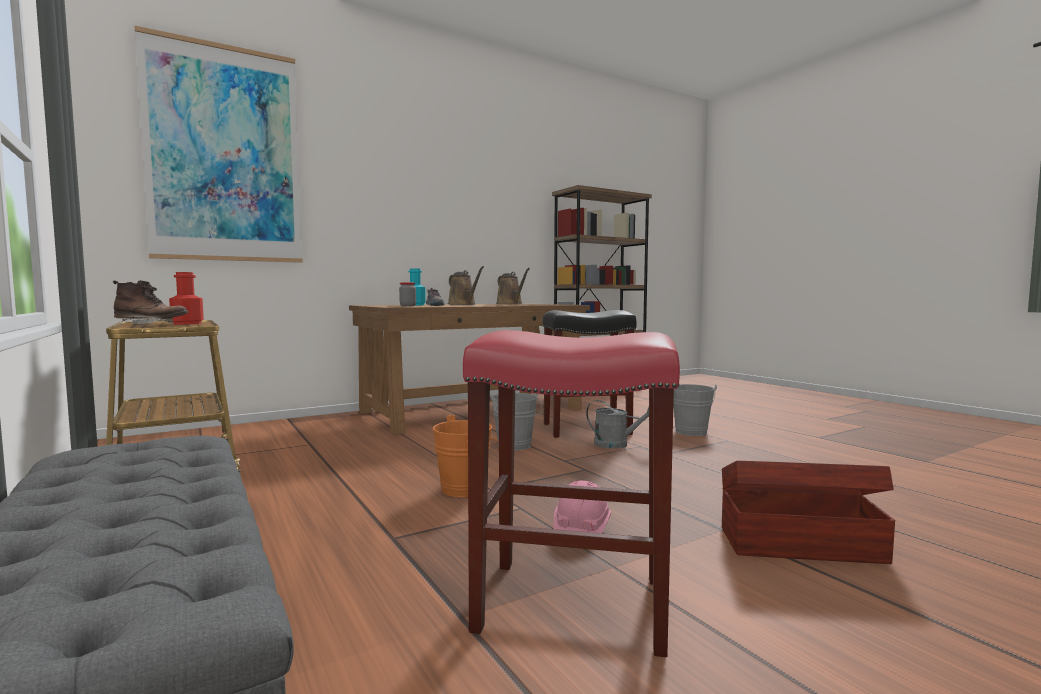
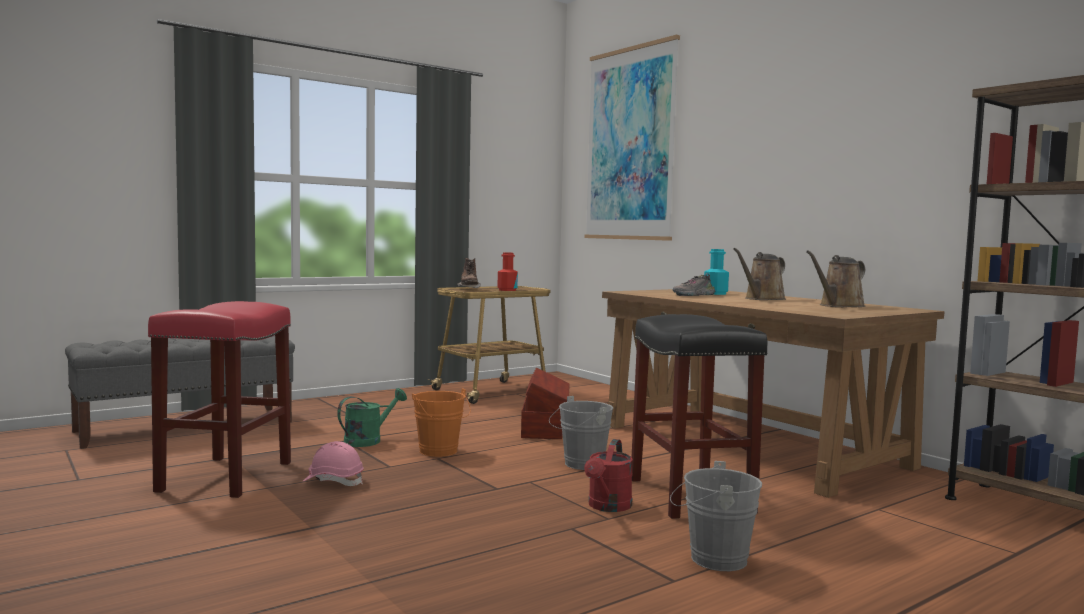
camera: 85 degrees right, 0 degrees up
(400, 524) = (368, 440): none -> green watering can
(408, 306) = (658, 293): jar -> none
(617, 445) = (607, 507): grey watering can -> red watering can
(798, 543) = (262, 551): brown storage box -> brown storage box (544, 427)

